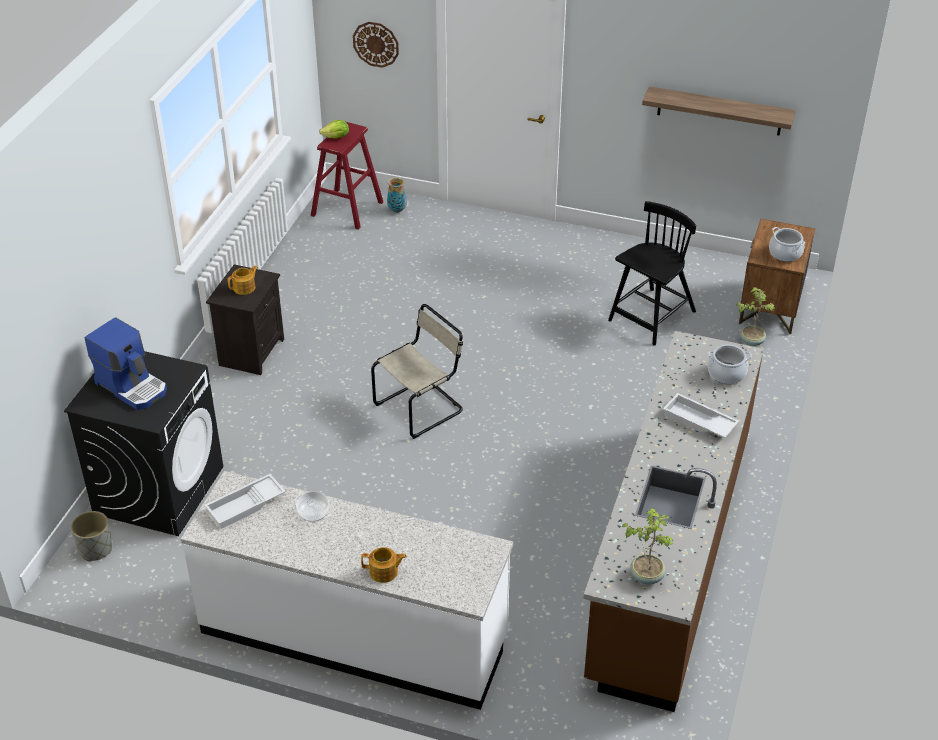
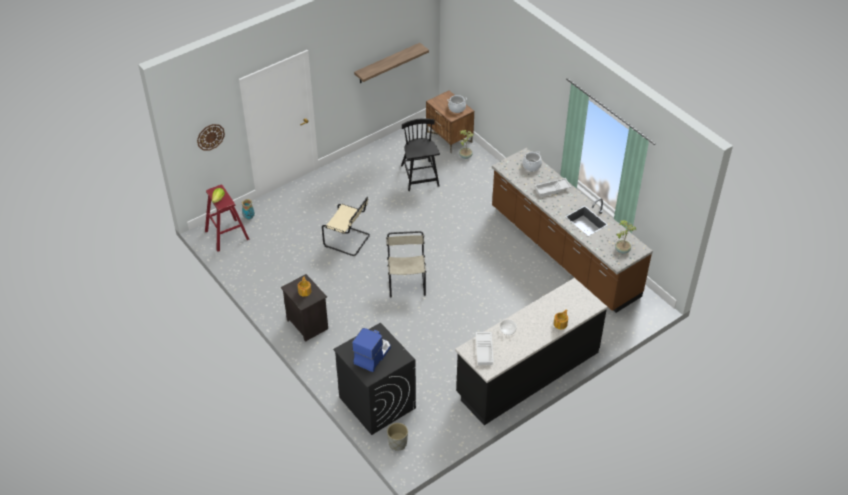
camera: 55 degrees left, 5 degrees up
(132, 386) = (372, 355): coffee machine -> coffee machine turned 45 degrees counterclockwise
(354, 635) = (527, 373): white counter -> black counter
(446, 313) = (348, 241): none -> beige chair

